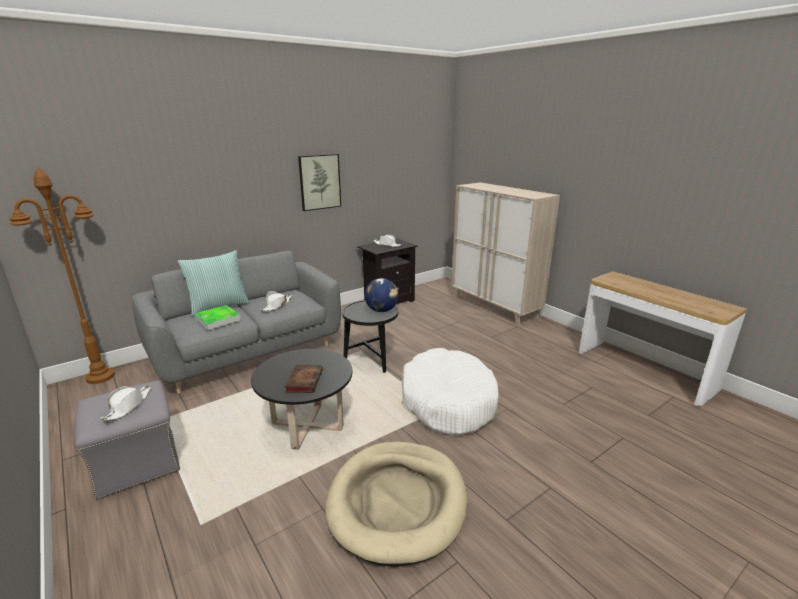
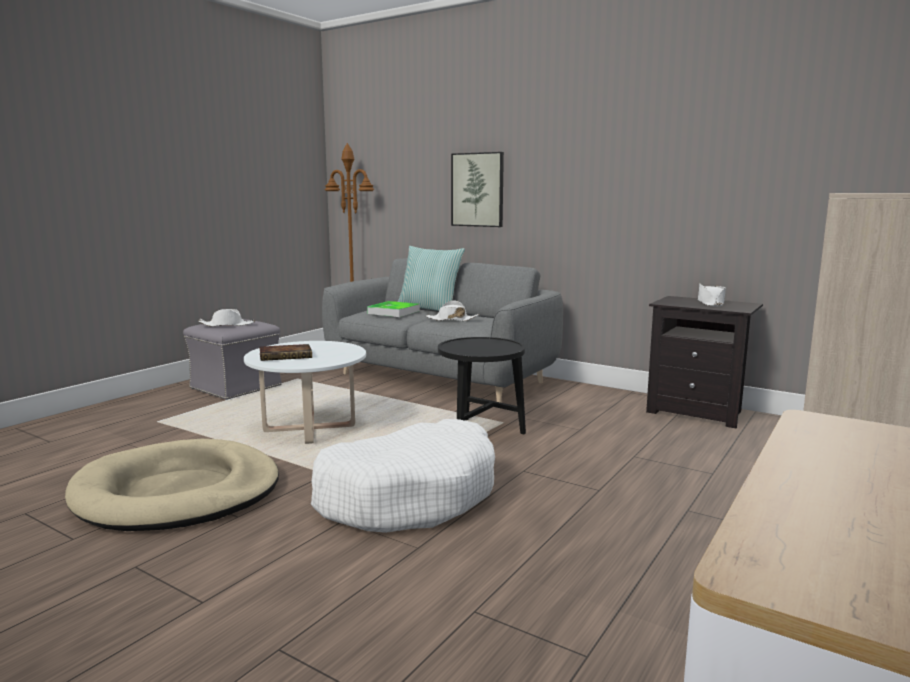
camera: 70 degrees right, 10 degrees down
(307, 426) = (309, 428): black coffee table -> white coffee table
(319, 182) = (616, 179): picture -> picture (477, 190)
(381, 310) = (488, 350): globe -> none

